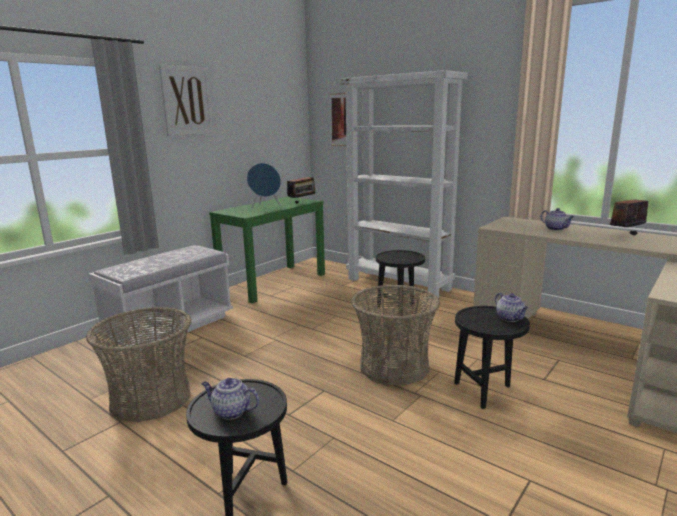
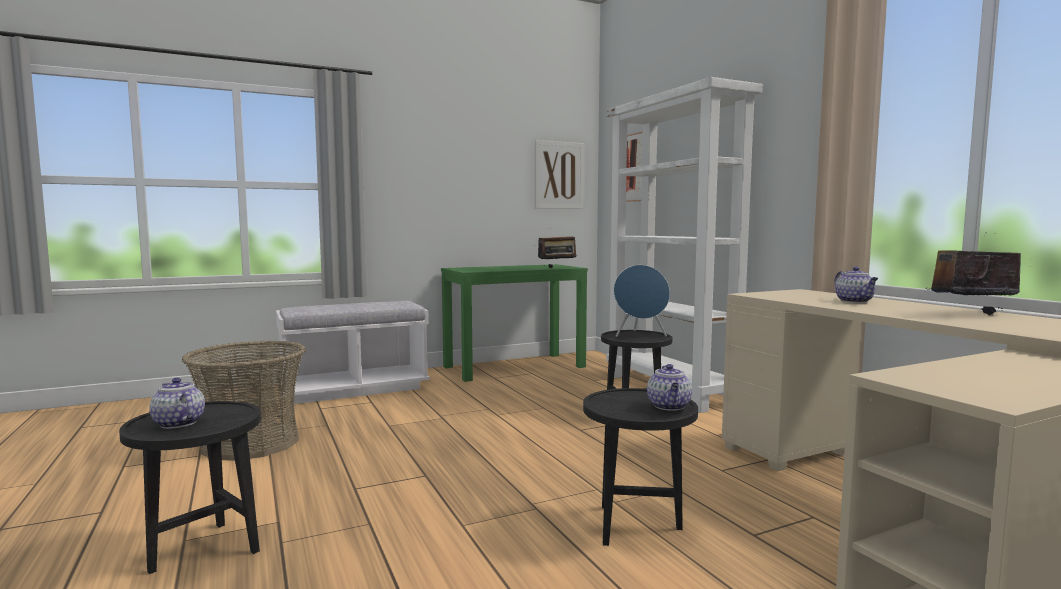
camera: 25 degrees right, 10 degrees down
(187, 101) = (425, 139): picture -> picture (559, 175)
(265, 207) = (507, 268): blue speaker -> blue speaker (640, 335)
(394, 366) = (543, 470): basket -> none

